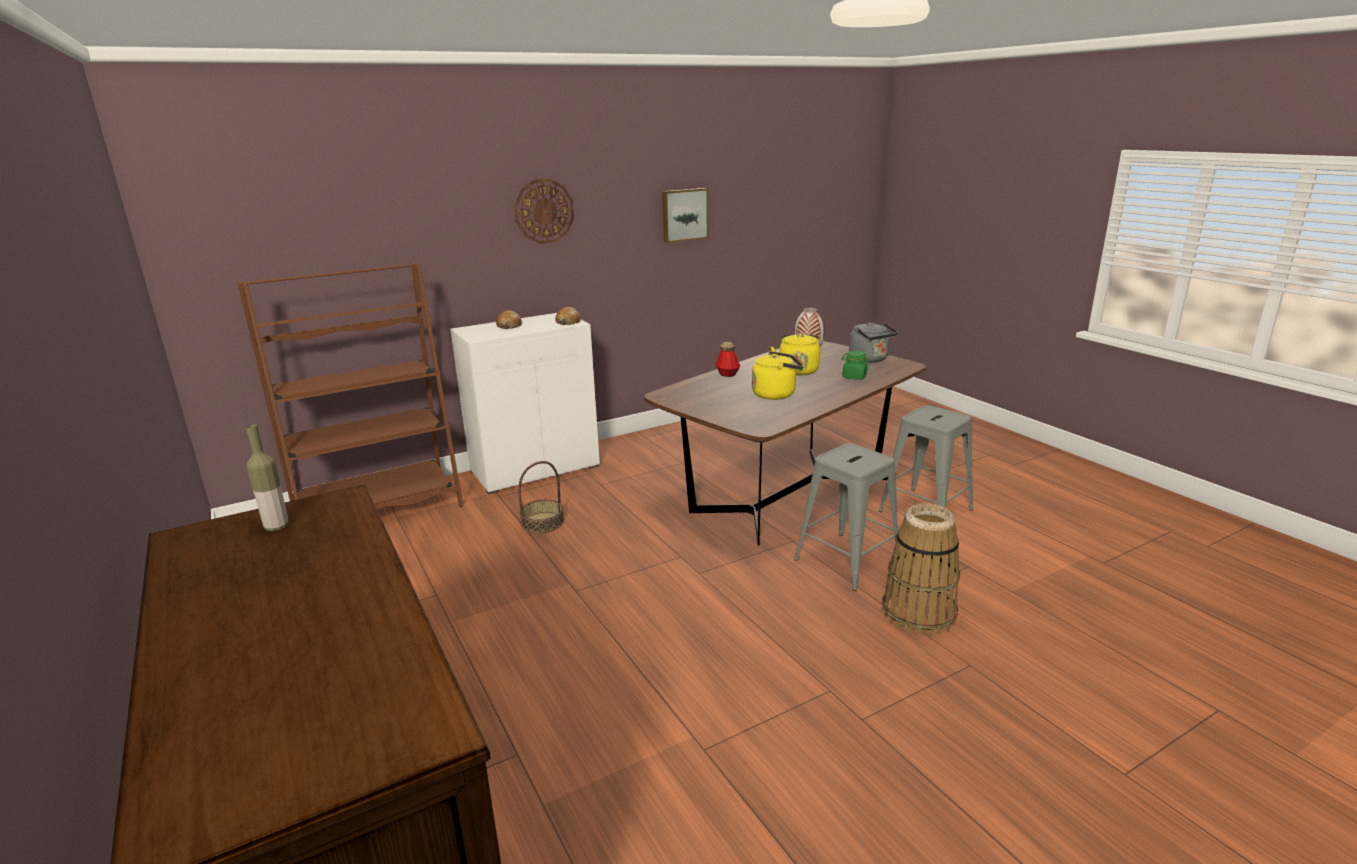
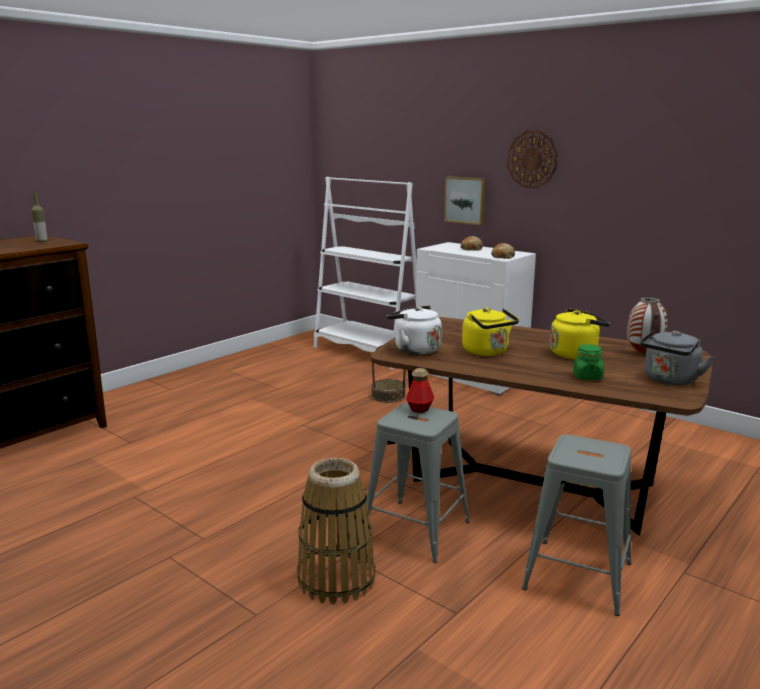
camera: 70 degrees right, 5 degrees down
(379, 511) = (367, 352): brown bookcase -> white bookcase
(684, 215) = (680, 182): picture -> picture (466, 200)
(727, 374) = (524, 332): bottle -> bottle (419, 409)
(751, 417) = (414, 349): none -> white kettle

